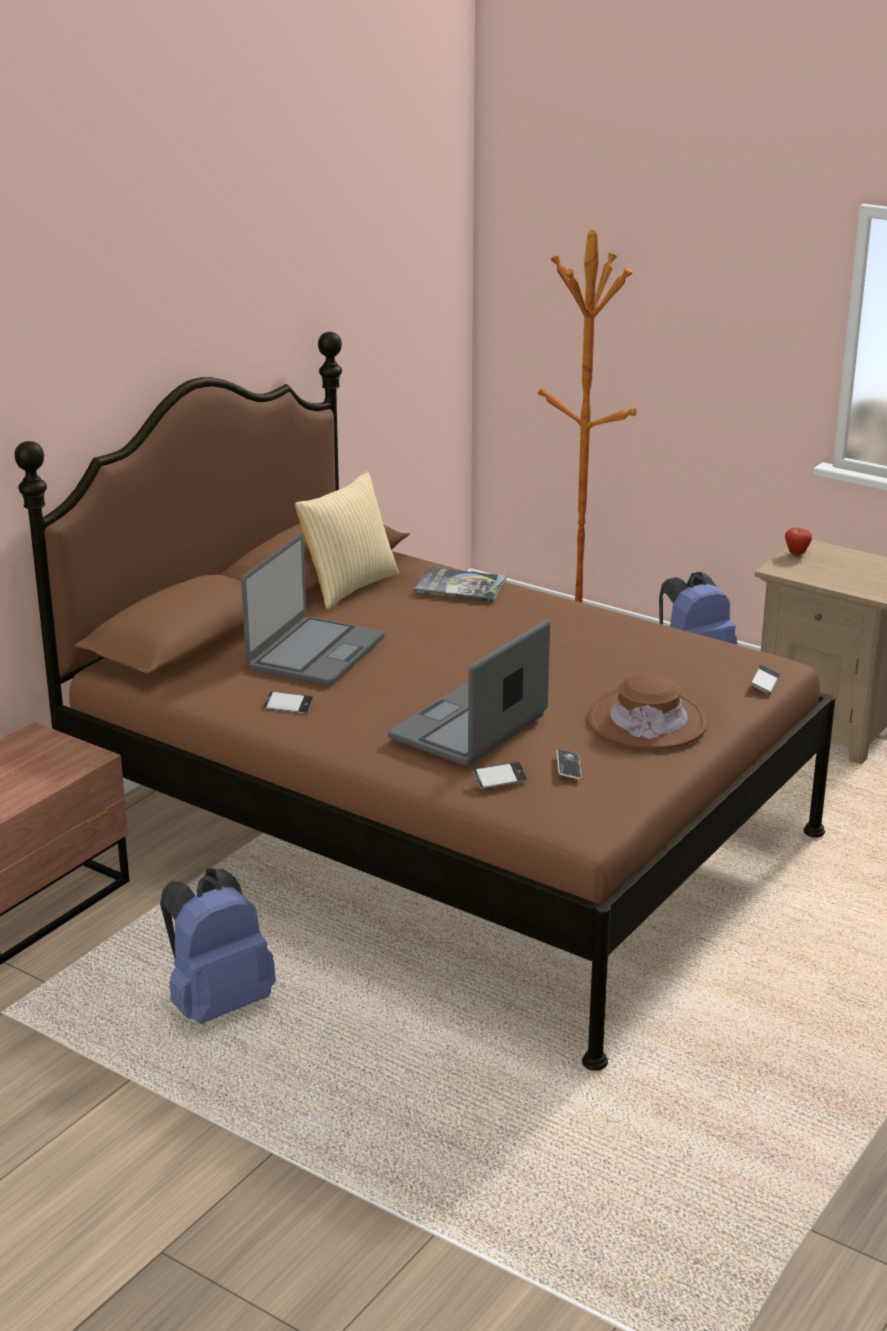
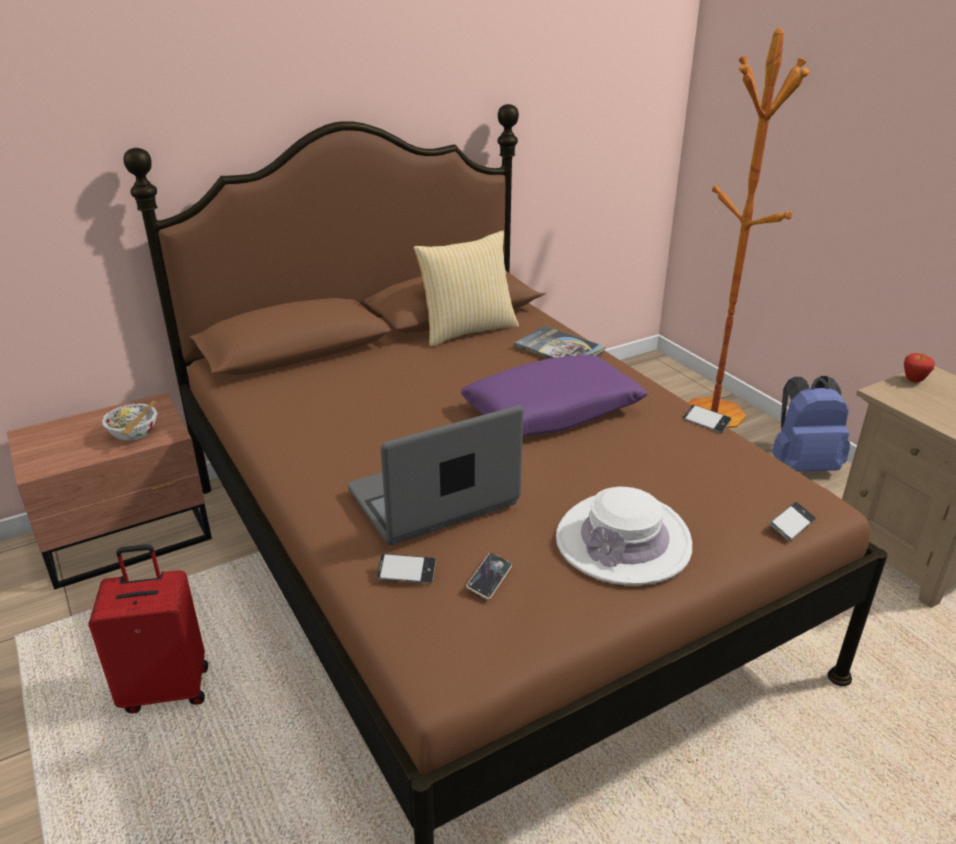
camera: 25 degrees right, 5 degrees up
(53, 765) = (134, 435): none -> bowl
(218, 1003) = (167, 688): blue backpack -> red suitcase
(288, 706) = (306, 431): phone -> phone (706, 422)
(315, 653) = (380, 384): laptop -> none
(504, 642) = (552, 411): none -> purple pillow
(647, 722) = (623, 541): brown hat -> white hat

